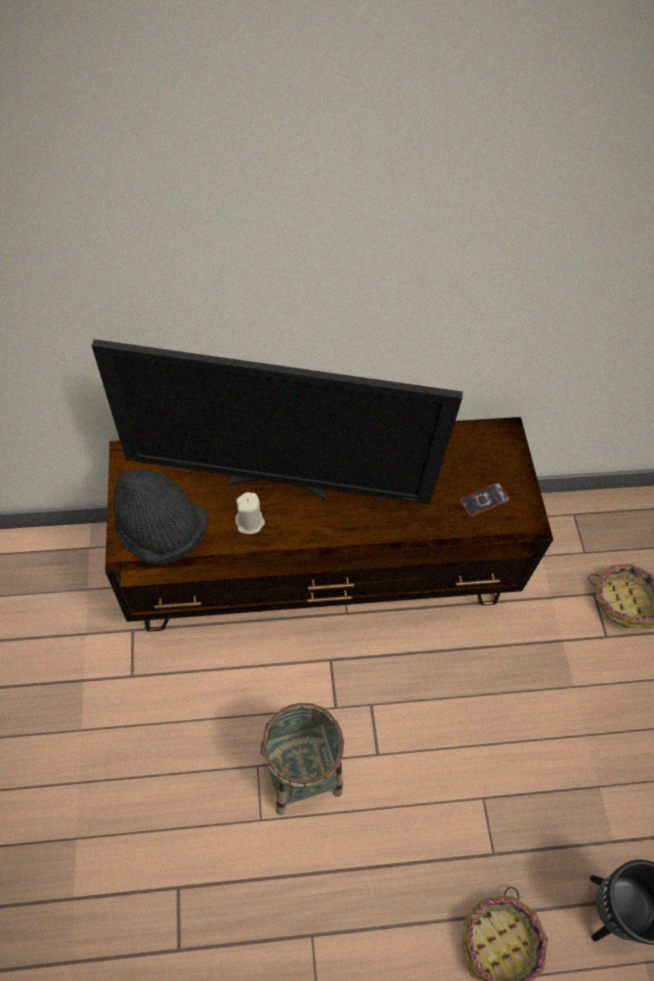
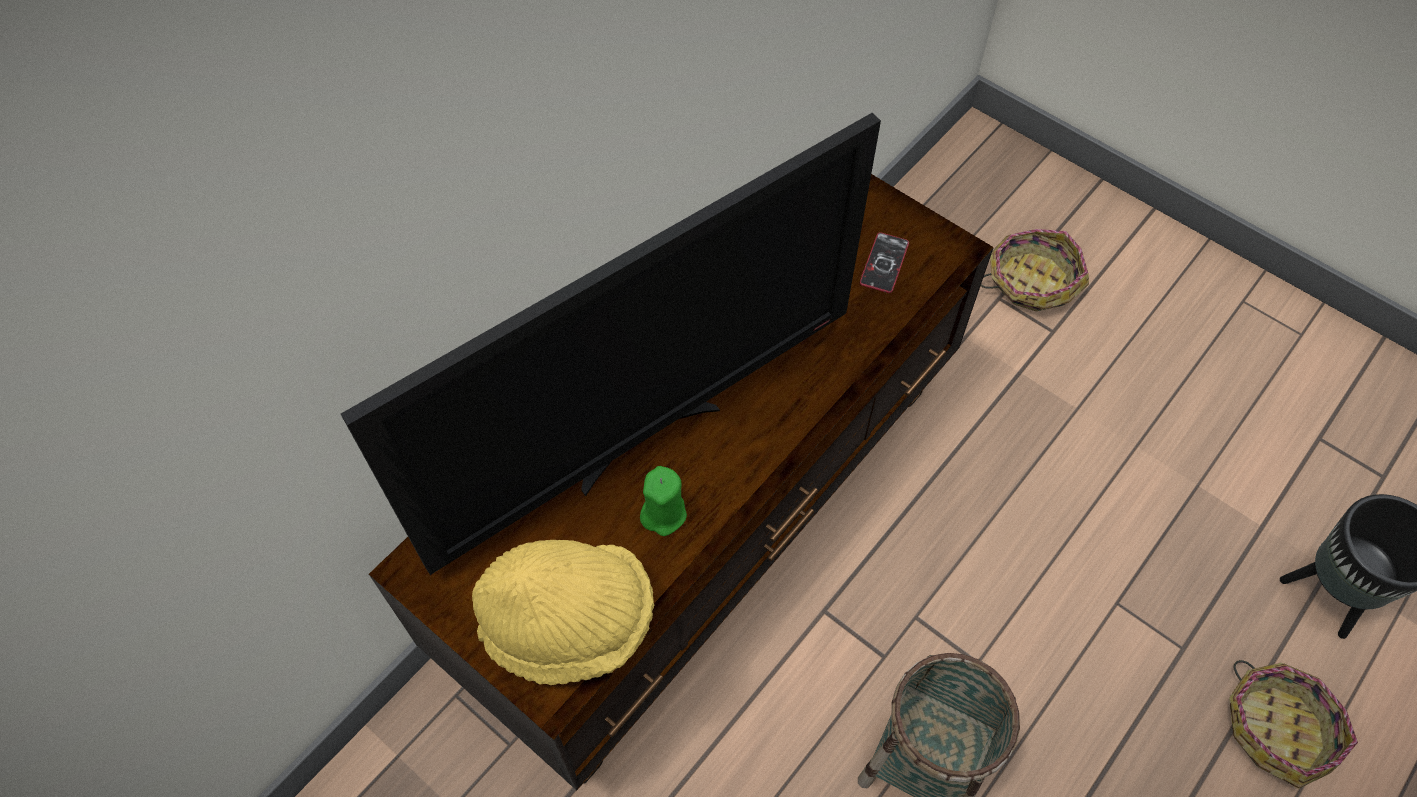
camera: 40 degrees left, 0 degrees up
(161, 532) = (569, 624): black hat -> yellow hat
(250, 522) = (663, 513): beige candle -> green candle

